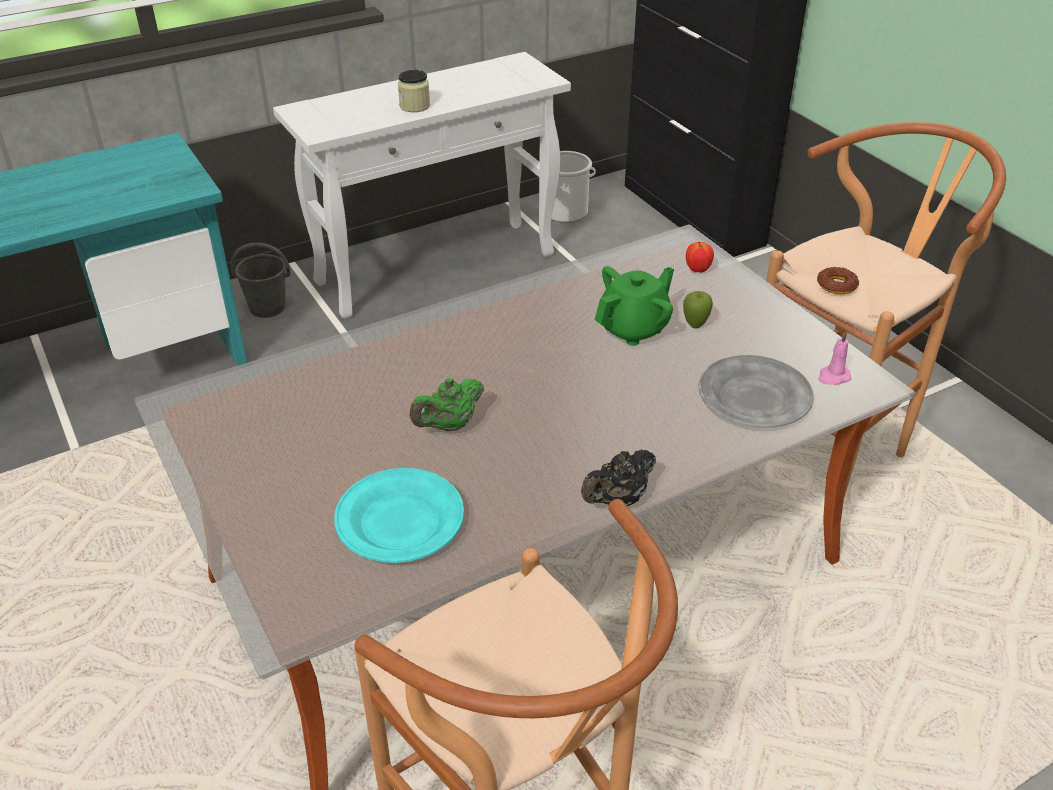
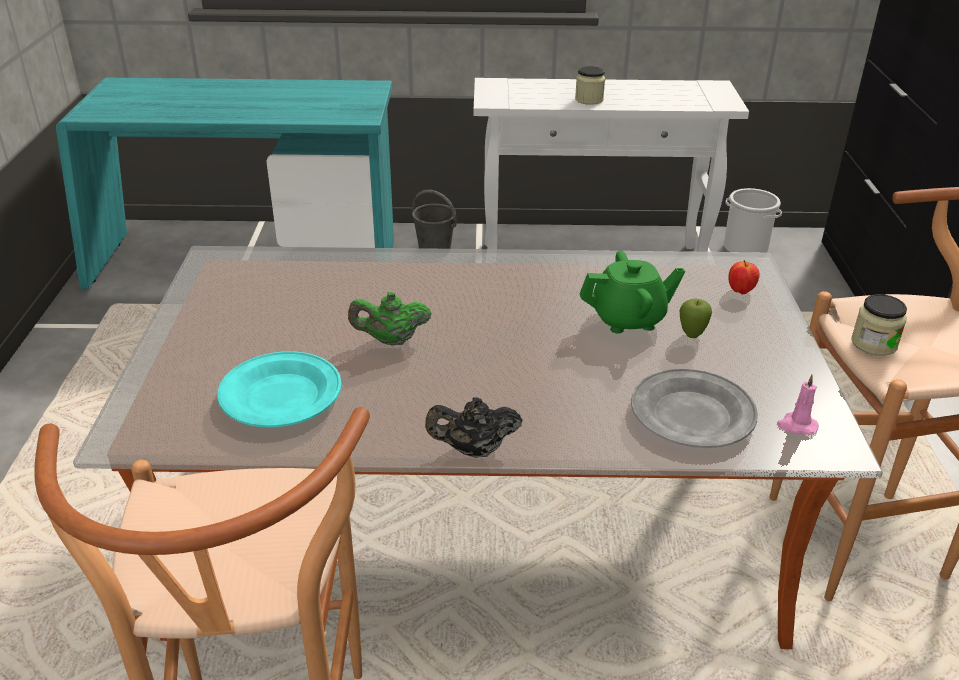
camera: 30 degrees right, 5 degrees down
(837, 285) = (873, 344): donut -> jar

